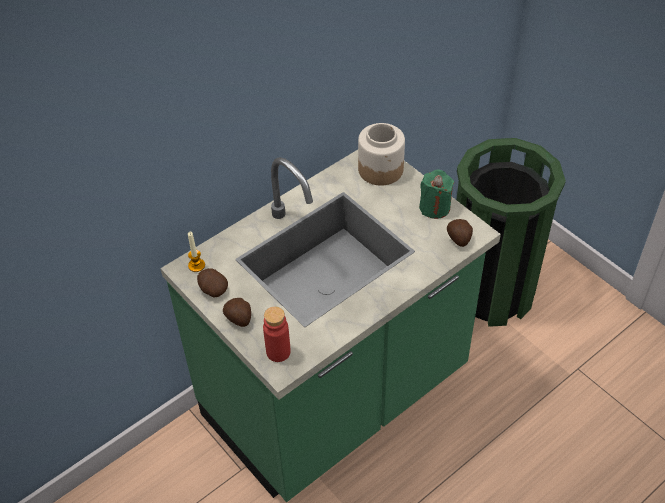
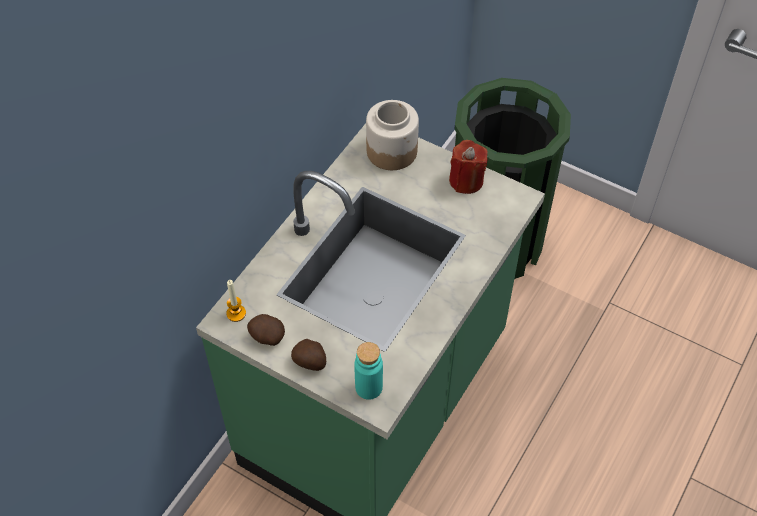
camera: 20 degrees left, 5 degrees up
(278, 352) = (368, 387): red bottle -> turquoise bottle
(434, 207) = (466, 181): green candle -> red candle
(459, 239) = (505, 210): potato -> none

